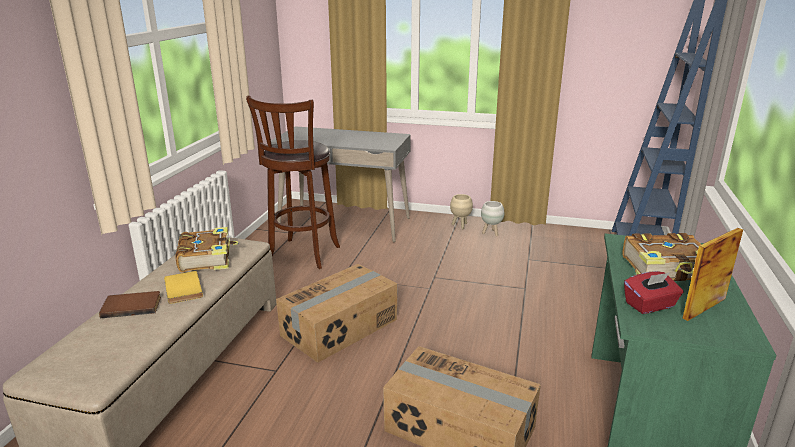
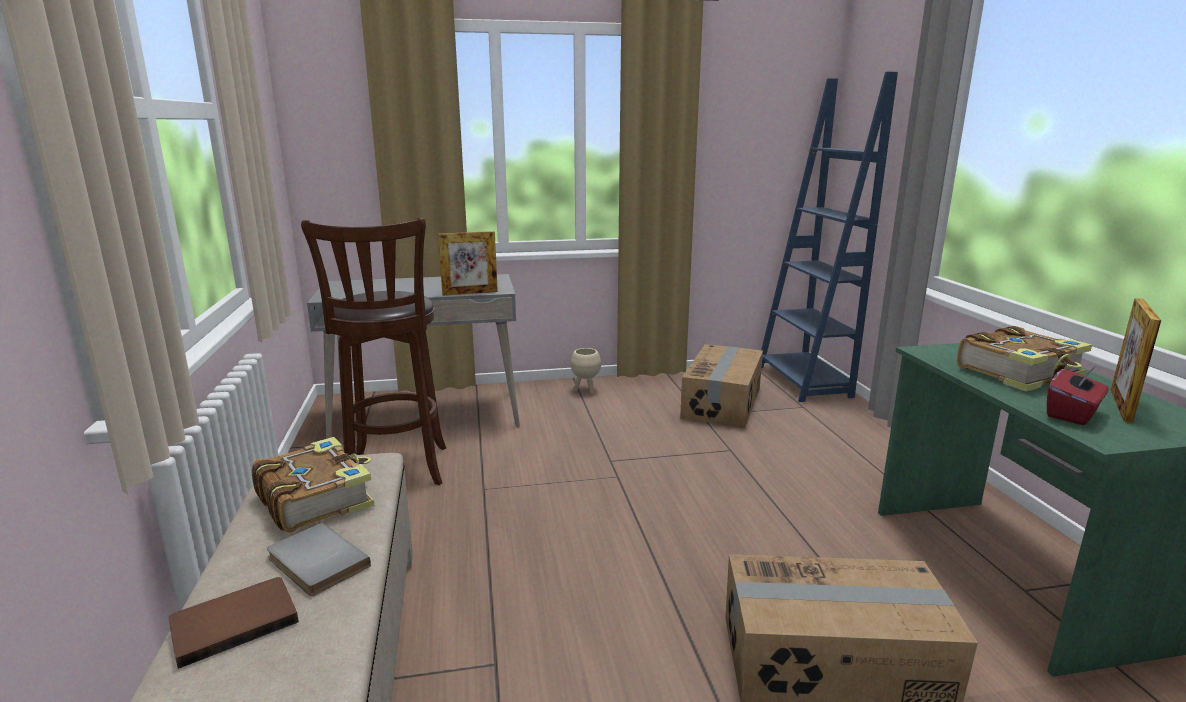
camera: 25 degrees left, 5 degrees down
(181, 289) = (314, 563): yellow book -> grey book
(340, 327) = (542, 563): cardboard box -> cardboard box (723, 403)
(367, 146) = (470, 293): none -> picture frame
(491, 233) = (631, 393): white planter -> none

